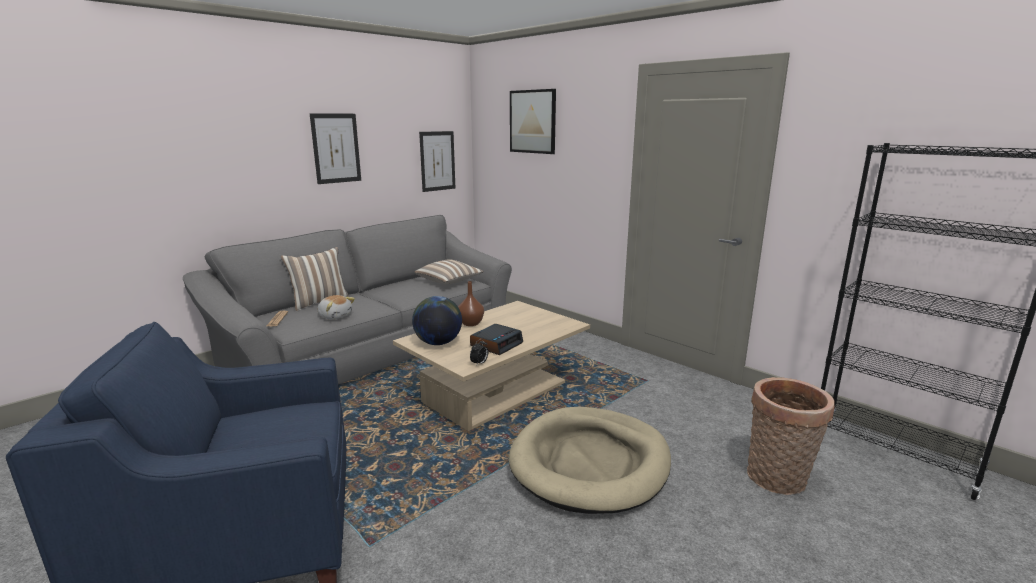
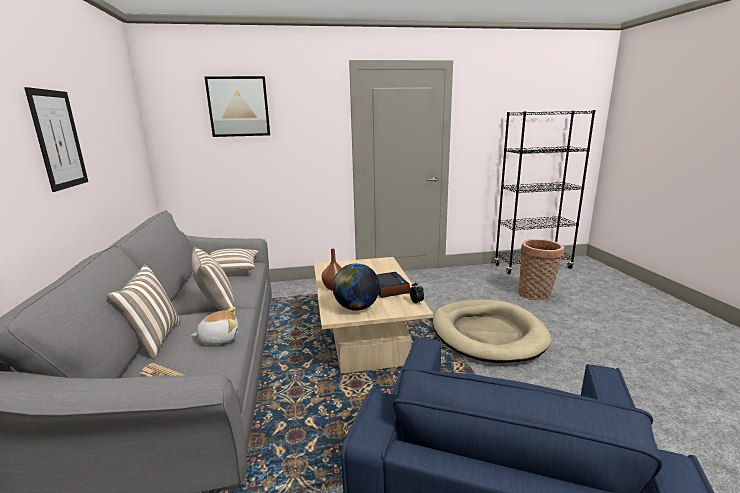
camera: 55 degrees left, 0 degrees up
(379, 301) = (217, 309): none -> pillow
(437, 161) = (131, 153): picture -> none

